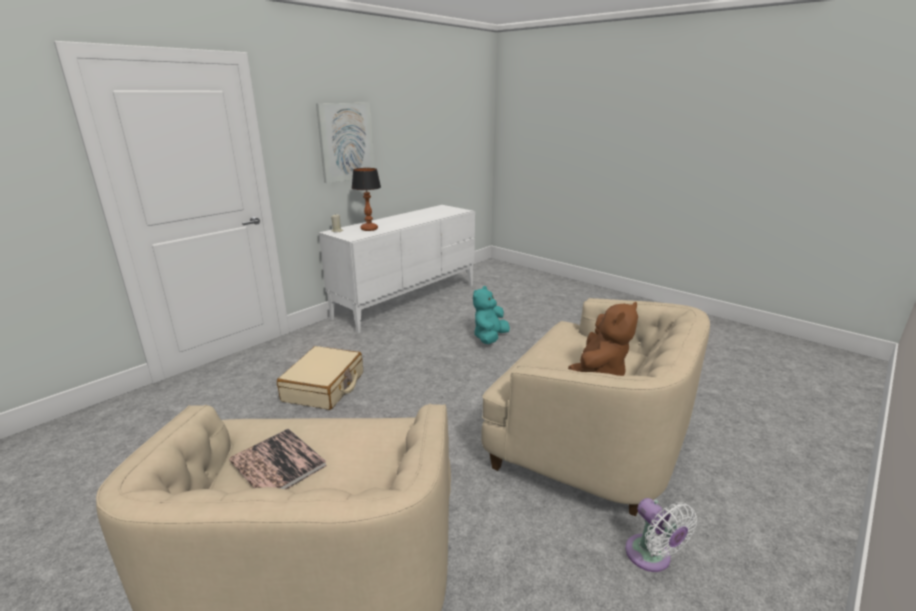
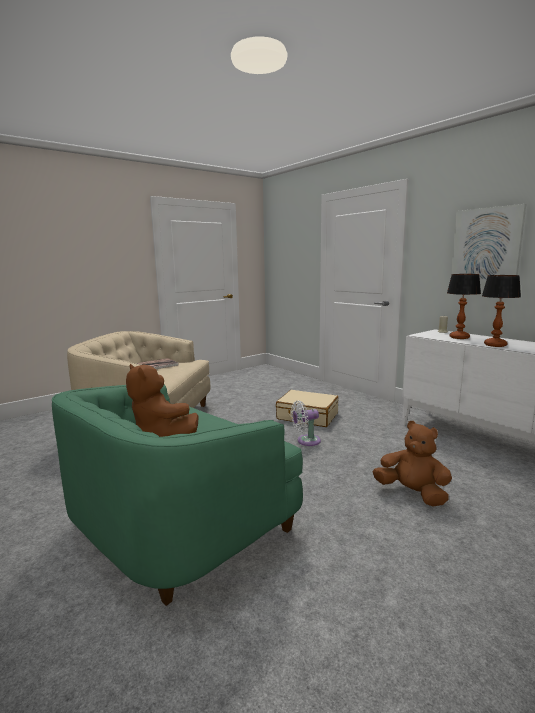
camera: 100 degrees right, 10 degrees down
(404, 224) = (495, 345): none -> table lamp
(490, 338) = (412, 493): turquoise plush toy -> brown plush toy
(590, 443) = (179, 525): beige armchair -> green armchair
(651, 557) = (47, 520): white fan -> white fan (306, 441)

